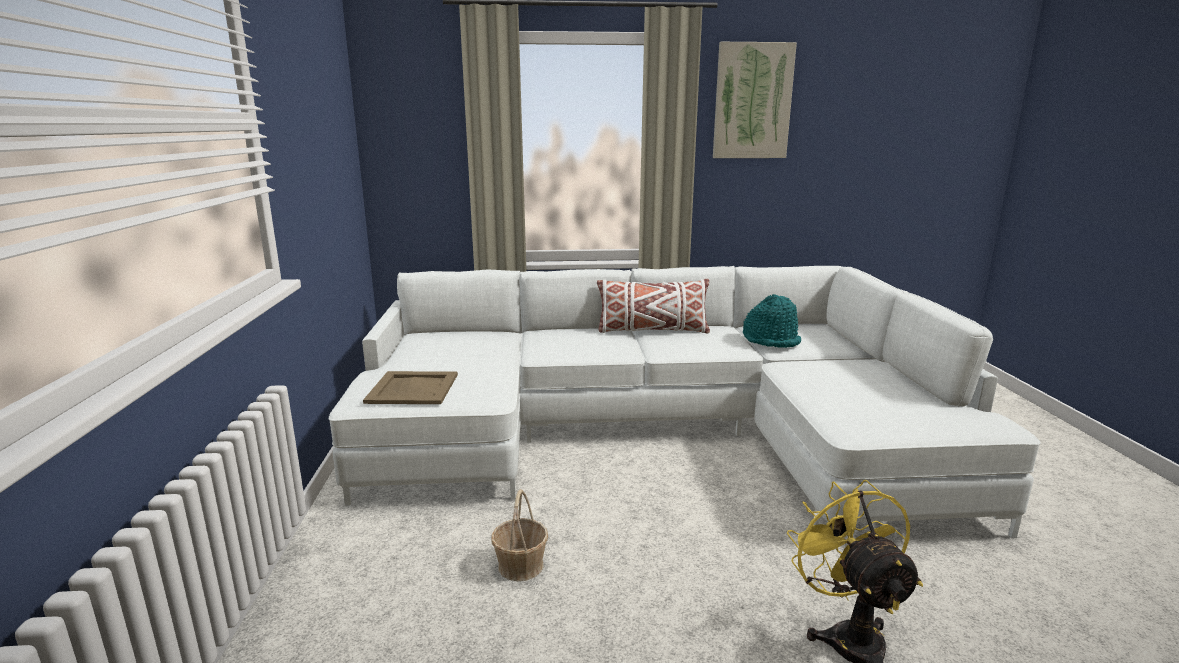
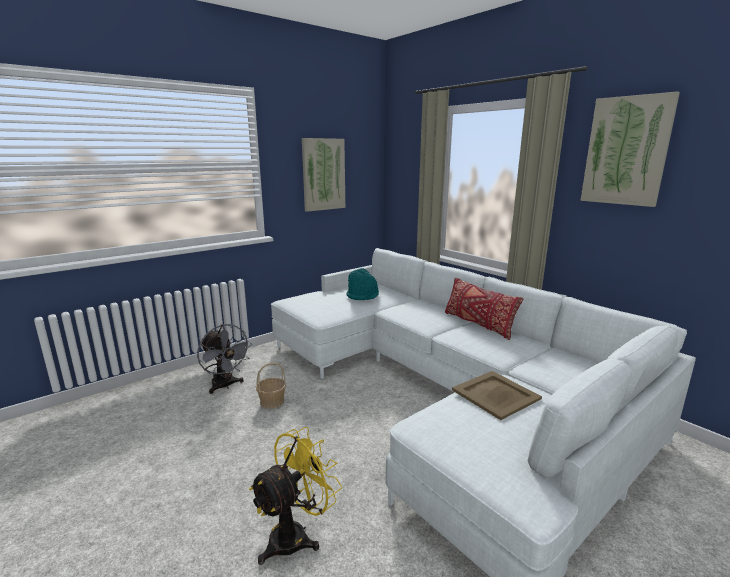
camera: 55 degrees right, 0 degrees up
(316, 142) = (323, 174): none -> picture
(398, 604) = (225, 386): none -> grey fan
(412, 388) = (308, 303): beige tray -> beige tray (495, 394)
(652, 330) = (478, 324): white pillow -> red pillow
(771, 340) = (539, 362): turquoise hat -> turquoise hat (363, 295)

